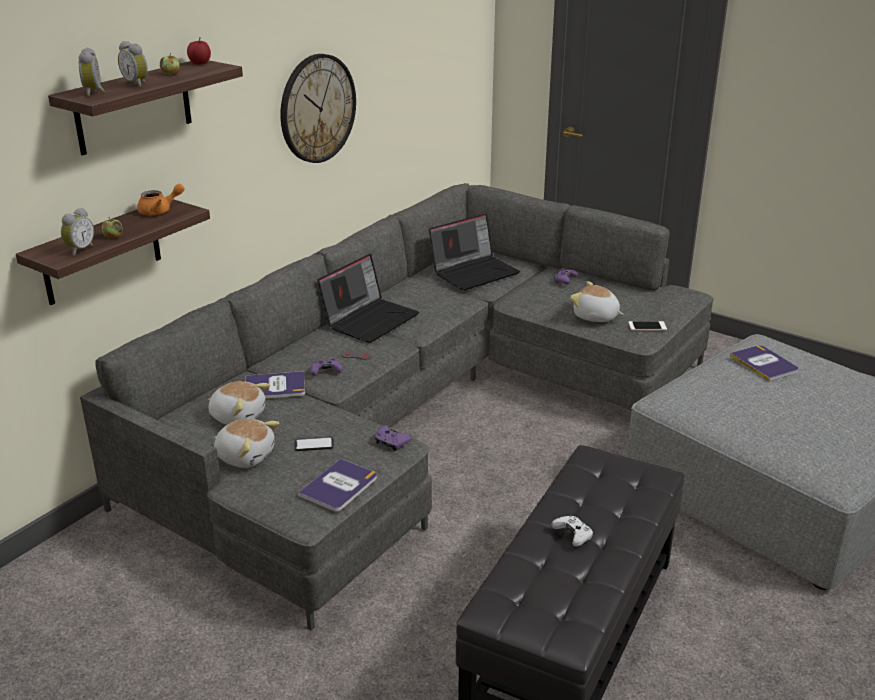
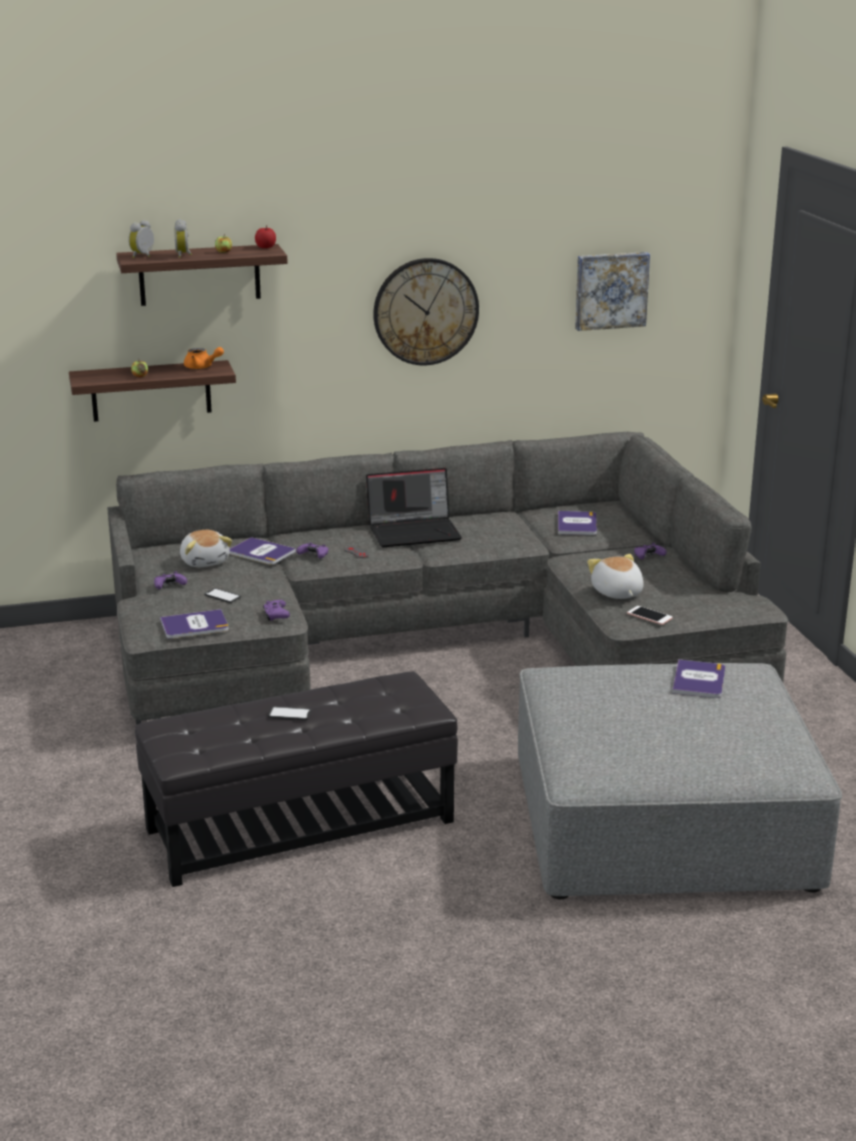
camera: 40 degrees right, 5 degrees down
(79, 250) = (105, 379): alarm clock -> none
(245, 455) = (169, 586): plush toy -> purple game controller
(430, 63) = (610, 290): none -> picture
(474, 272) = (577, 524): laptop -> book
(573, 535) = (289, 714): white game controller -> phone

